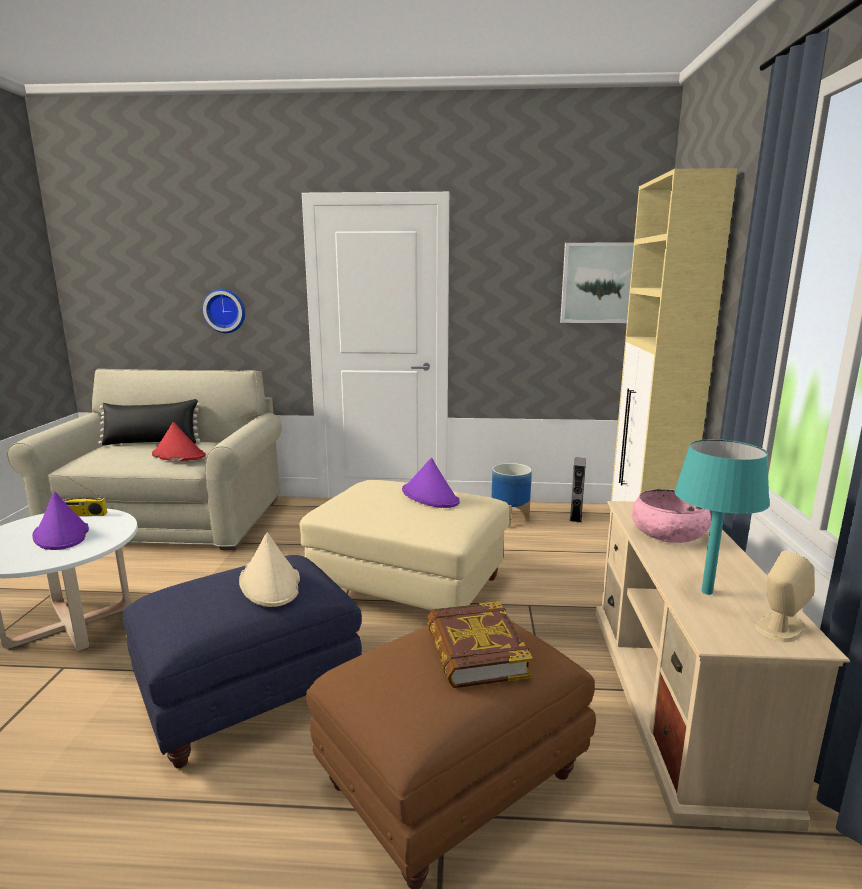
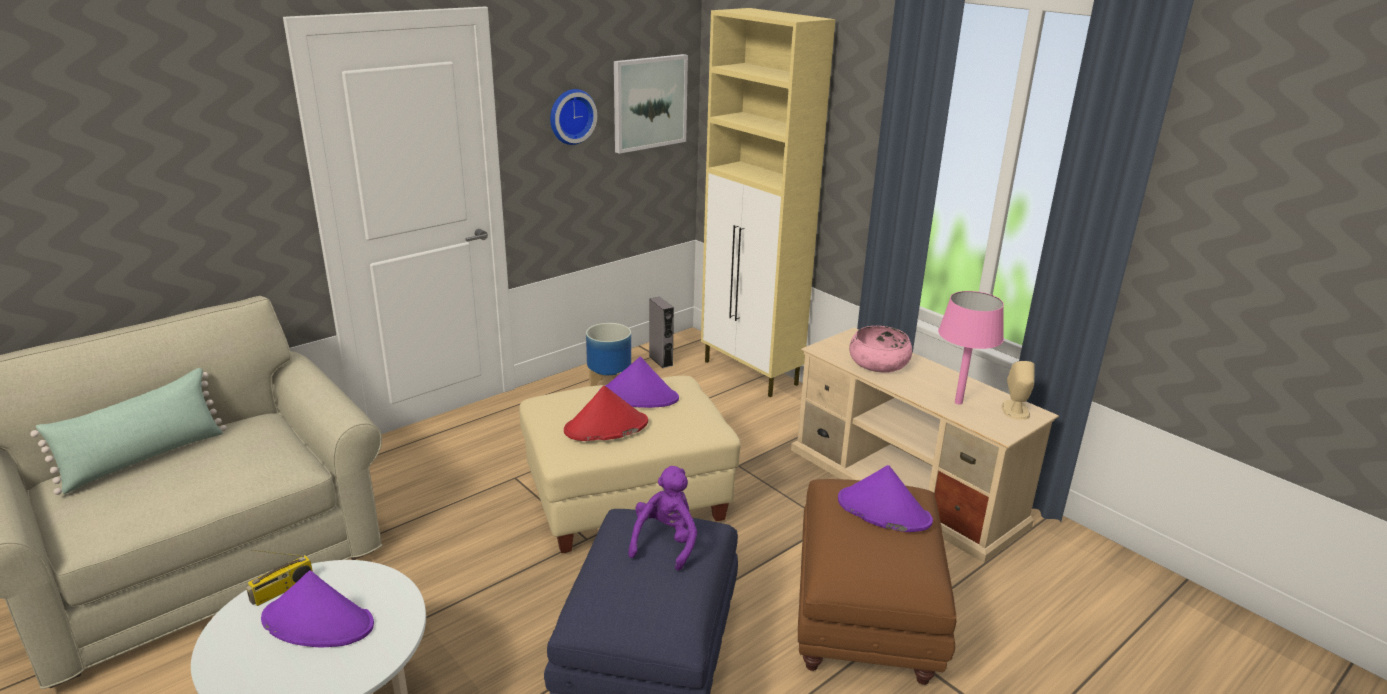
camera: 45 degrees left, 10 degrees up
(151, 443) = (144, 458): black pillow -> green pillow
(178, 455) = (247, 460): red hat -> red hat (606, 427)
(225, 310) = (174, 214): wall clock -> wall clock (571, 116)
(270, 583) = (665, 542): beige hat -> purple plush toy
(475, 651) = (883, 510): book -> purple hat
(706, 591) = (958, 402): turquoise table lamp -> pink table lamp

